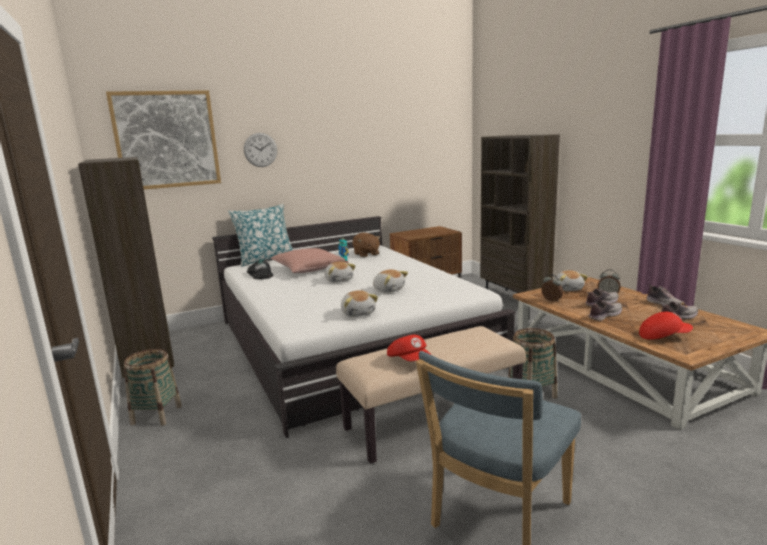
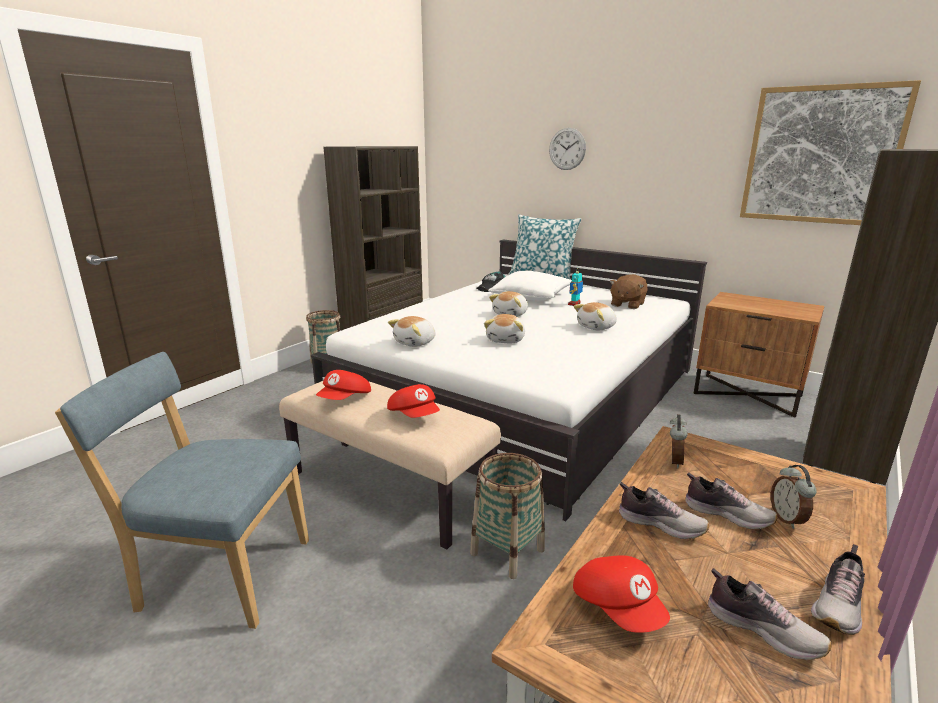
camera: 60 degrees right, 5 degrees up
(166, 140) = (482, 132): picture -> picture (821, 155)
(308, 269) = (532, 297): pink pillow -> white pillow
(461, 342) = (415, 416): none -> red cap
(568, 289) = (763, 470): plush toy -> plush toy (597, 327)

